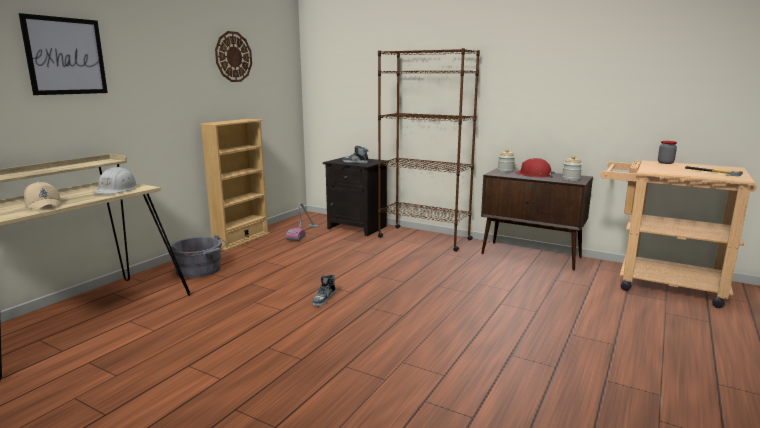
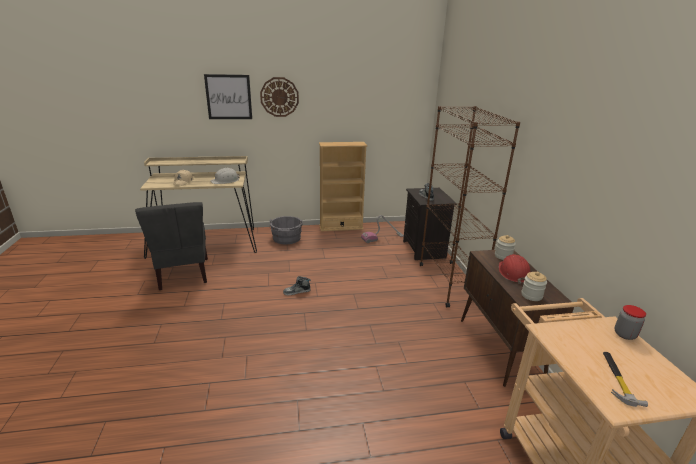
camera: 50 degrees right, 10 degrees up
(131, 358) = (183, 274): none -> grey chair
(233, 57) = (358, 94): wall clock -> wall clock (279, 97)

